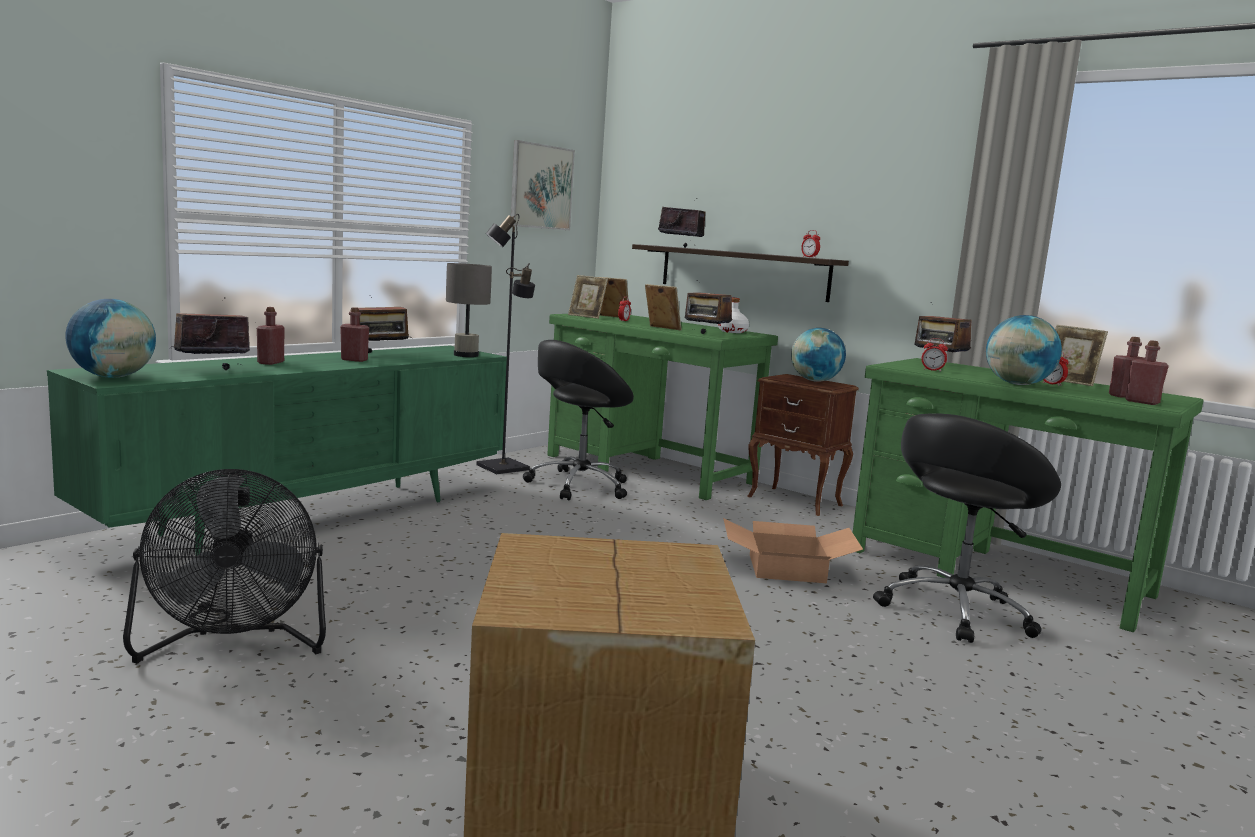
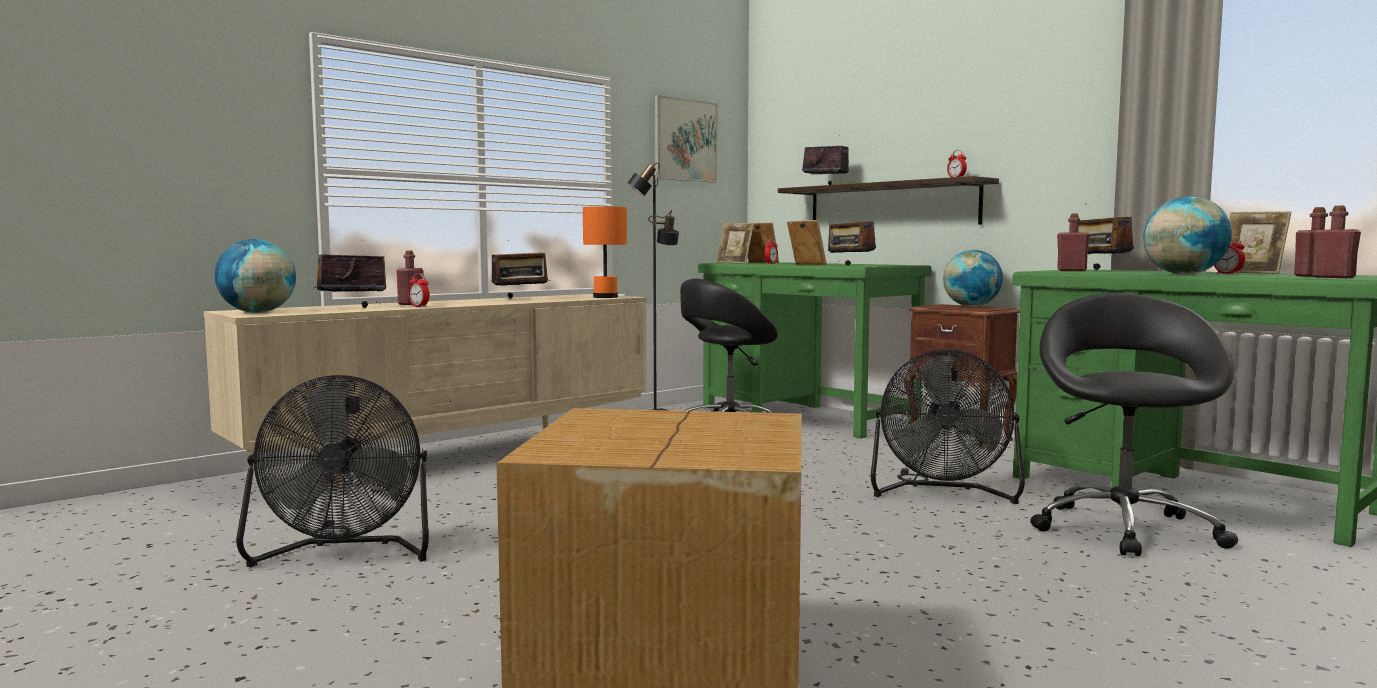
camera: 10 degrees right, 5 degrees down
(312, 517) = (456, 457): green cabinet -> beige cabinet
(354, 360) = (492, 301): red bottle -> red bottle (1071, 271)
(465, 355) = (605, 297): grey table lamp -> orange table lamp
(732, 331) = (882, 264): white bottle -> none
(787, 568) = (937, 492): cardboard box -> black fan
(932, 370) = (1088, 271): alarm clock -> alarm clock (419, 306)
(953, 612) = (1124, 529): black office chair -> black office chair turned 135 degrees clockwise

